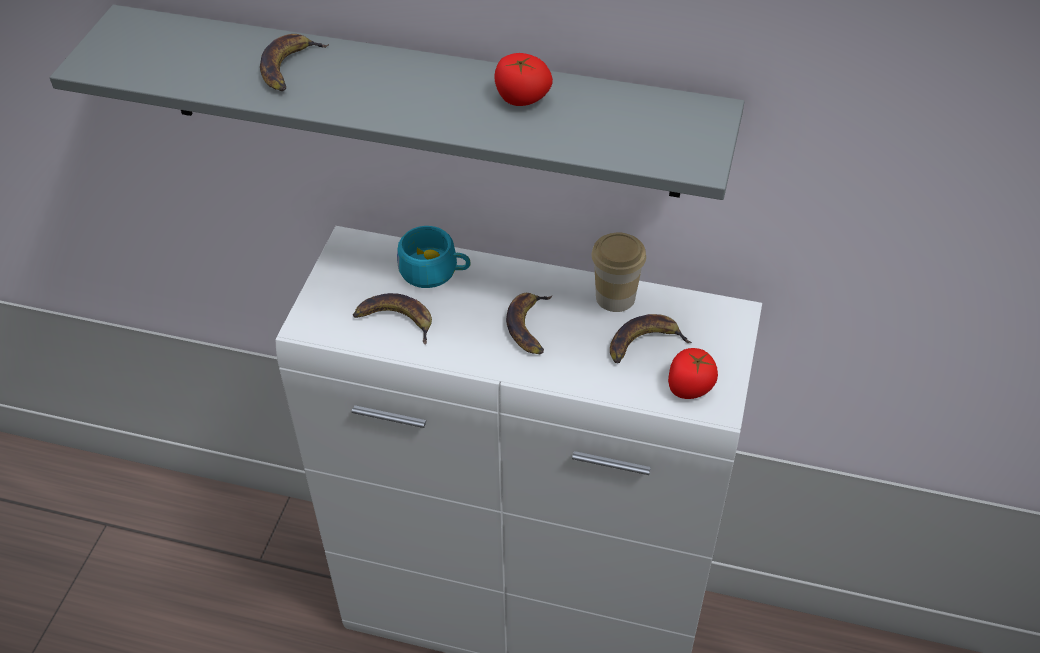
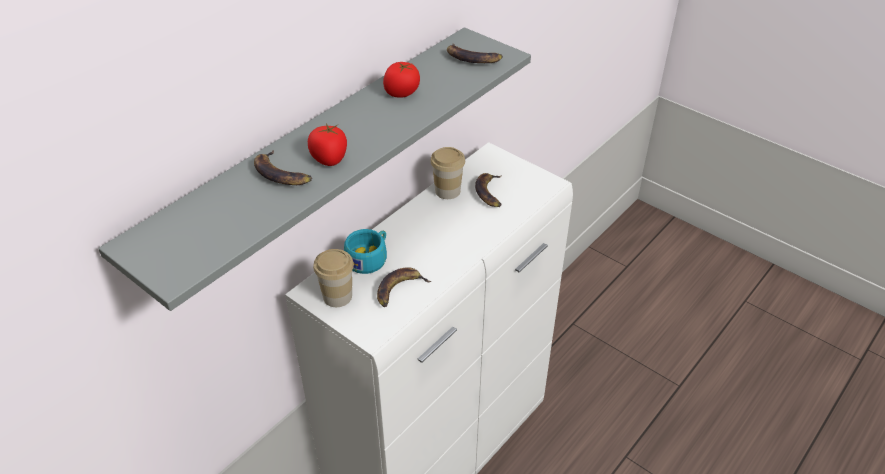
camera: 65 degrees left, 5 degrees down
(354, 269) = (337, 296): none -> cup
(530, 326) = (446, 232): banana -> banana (472, 58)
(689, 387) = (531, 188): tomato -> tomato (329, 159)

